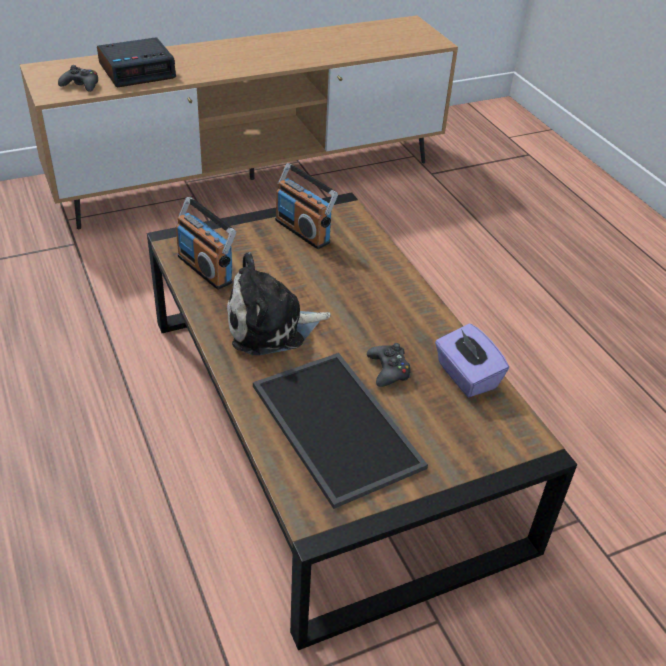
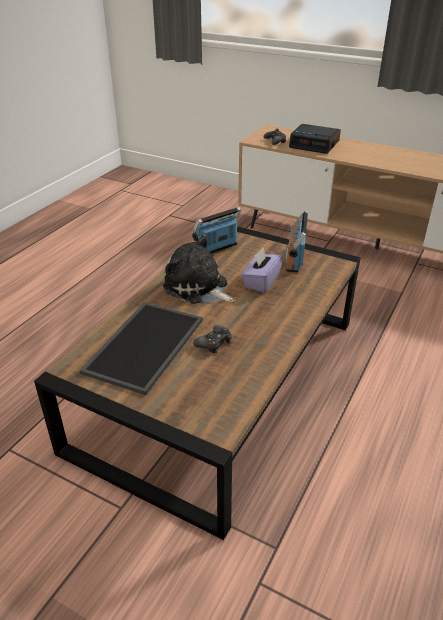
camera: 55 degrees right, 5 degrees down
(205, 269) = (216, 249): radio -> radio turned 45 degrees clockwise
(466, 376) = (248, 376): purple tissue box -> purple tissue box (261, 282)

